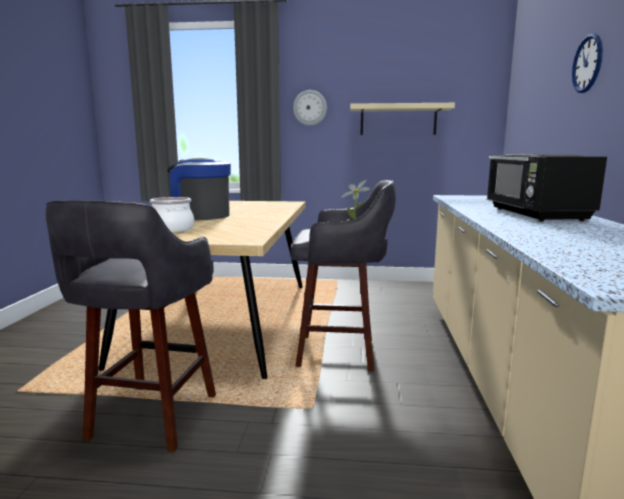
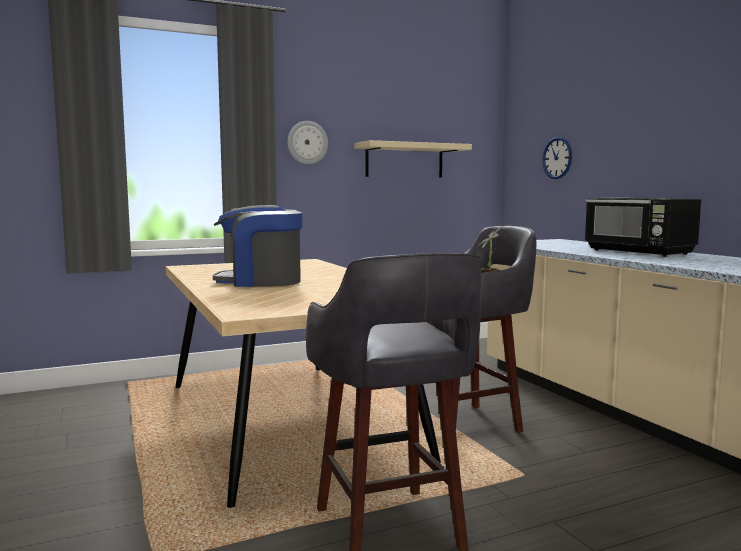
camera: 30 degrees left, 5 degrees down
(172, 229) = (295, 297): cooking pot -> none
(587, 64) = (635, 118): wall clock -> wall clock (557, 158)

